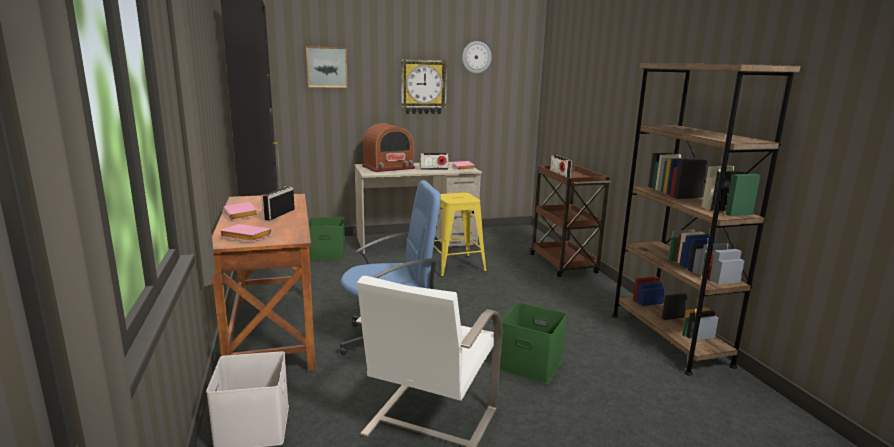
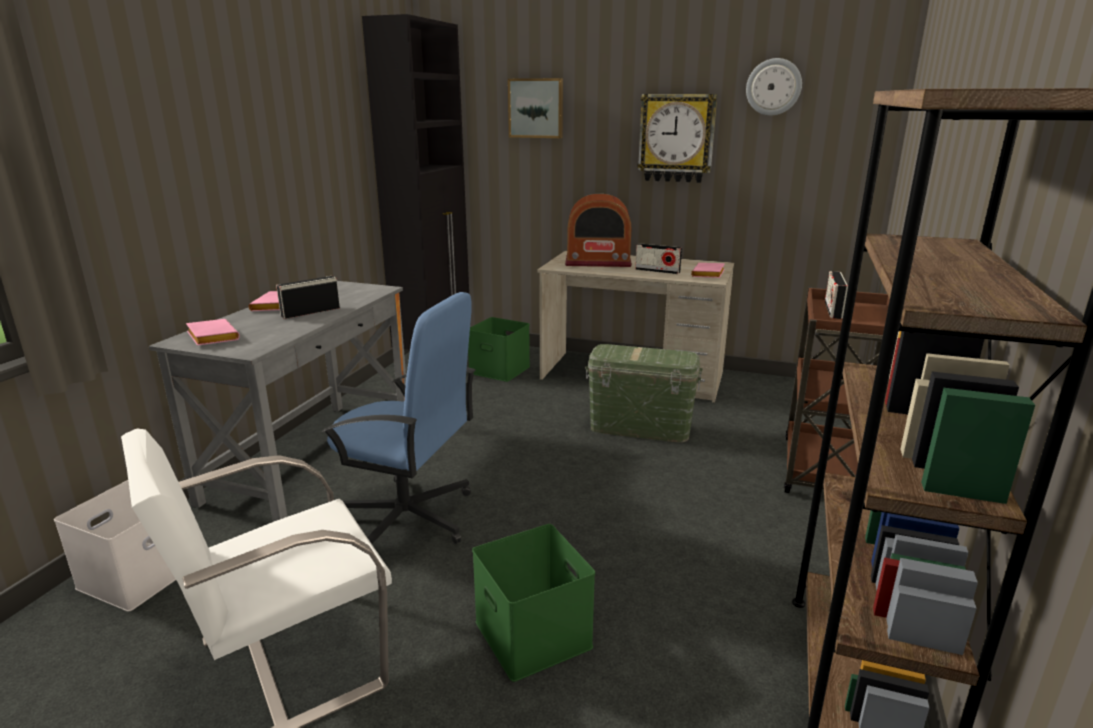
camera: 35 degrees right, 5 degrees up
(272, 330) = (312, 457): brown desk -> grey desk
(455, 265) = (640, 427): yellow stool -> green storage box

